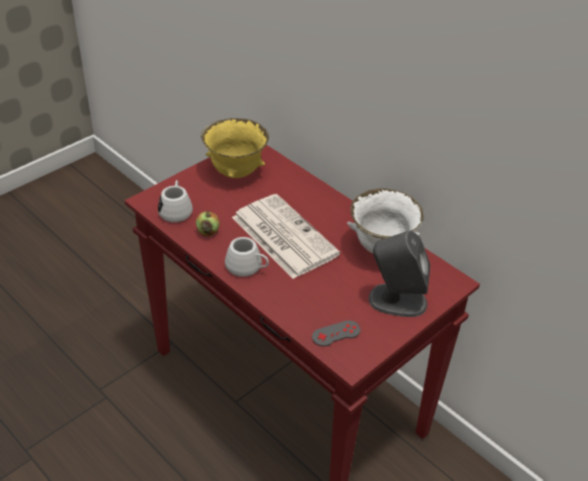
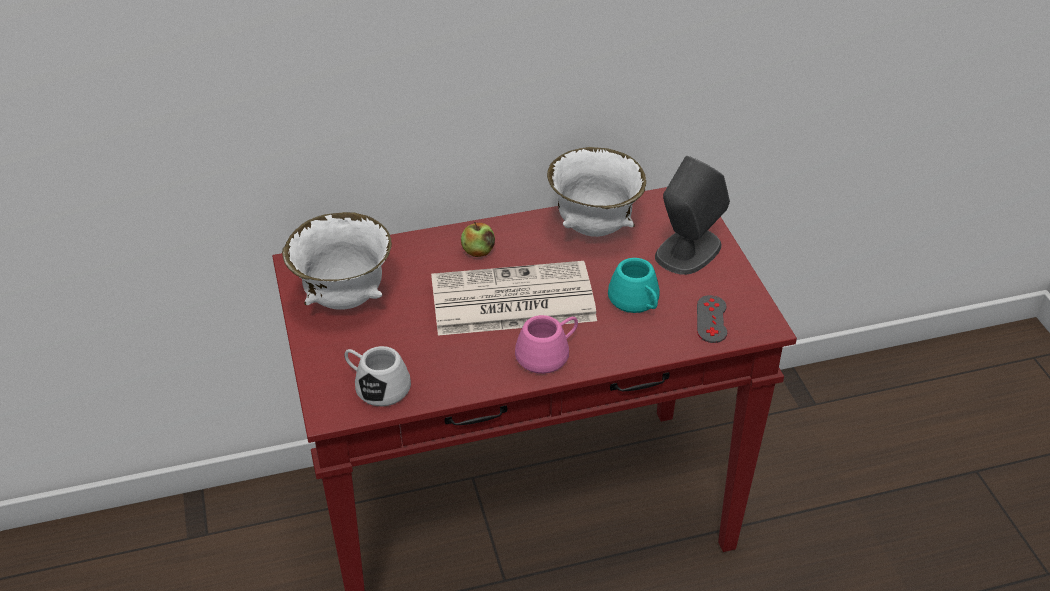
camera: 60 degrees left, 0 degrees up
(208, 232) = (450, 368): apple -> apple (478, 251)
(236, 172) = (344, 298): yellow bowl -> white bowl
(247, 267) = (548, 354): white mug -> pink mug
(325, 291) = (637, 302): none -> turquoise mug

